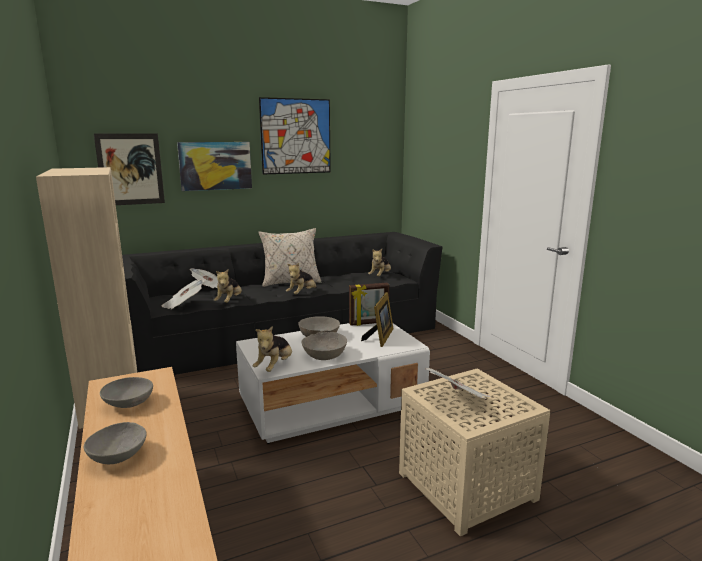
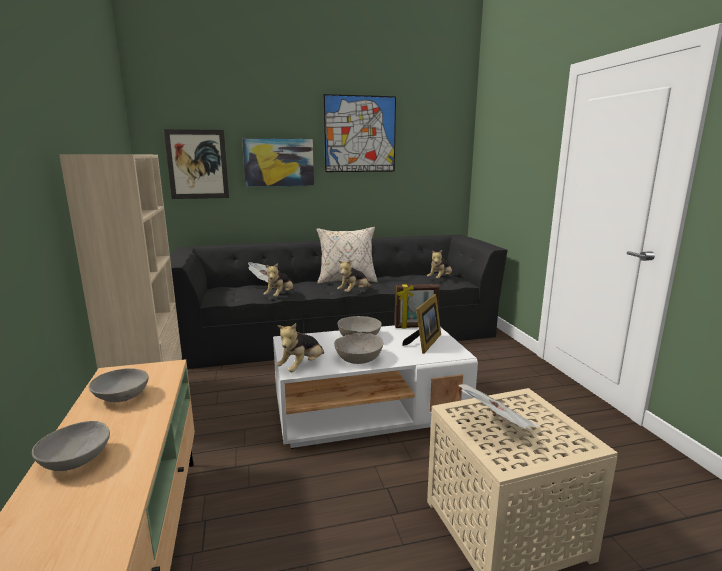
camera: 10 degrees right, 0 degrees up
(183, 305) = (235, 297): newspaper -> none

